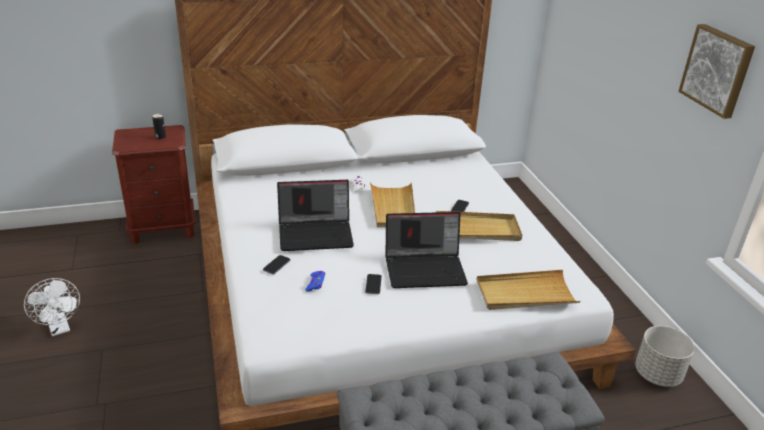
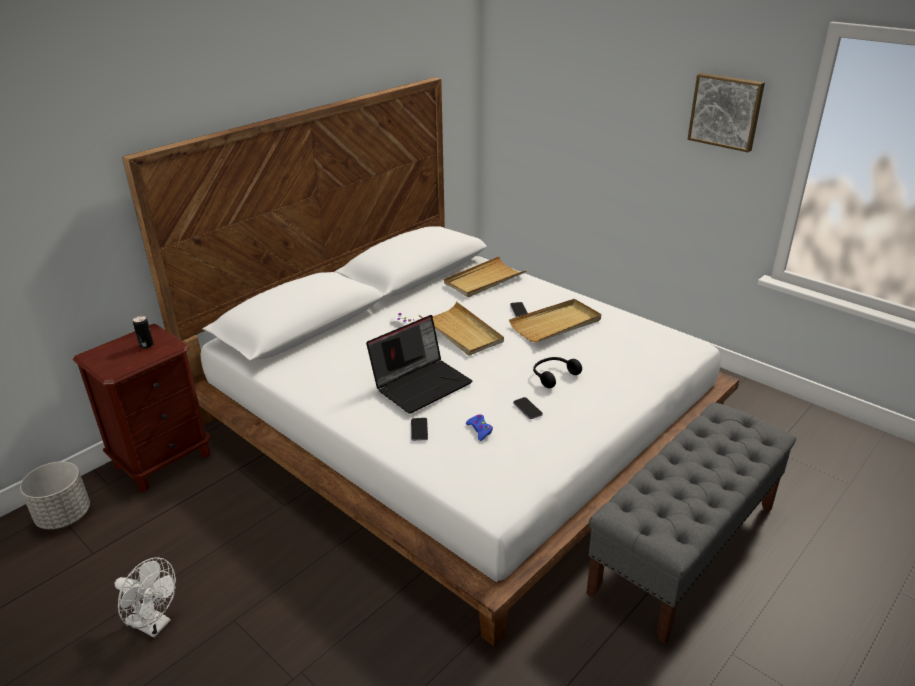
camera: 30 degrees left, 0 degrees up
(425, 268) = (553, 375): laptop -> black headphones
(525, 293) = (653, 363): beige tray -> beige tray (484, 280)
(657, 374) = (740, 397): grey planter -> grey planter (64, 515)

